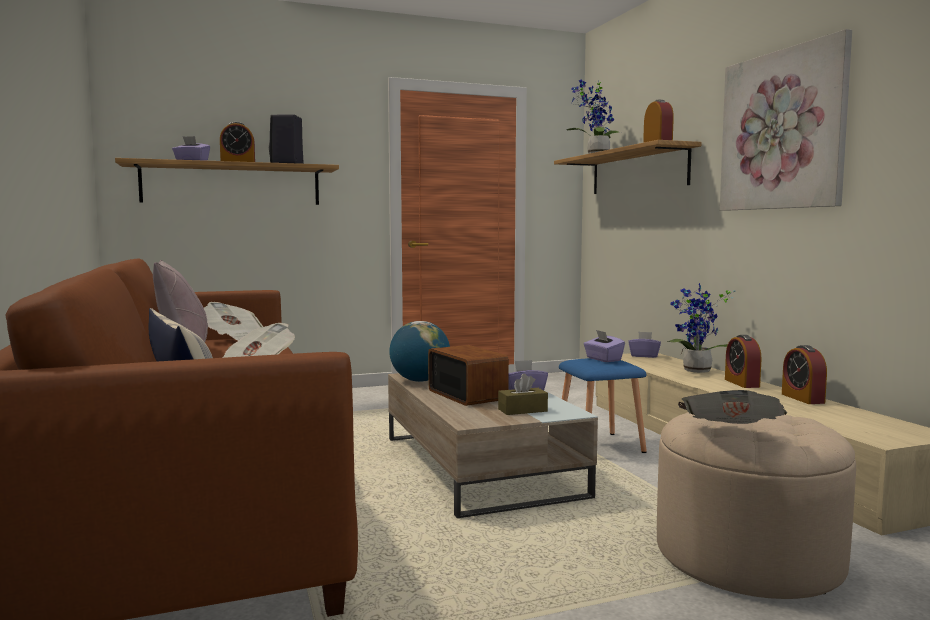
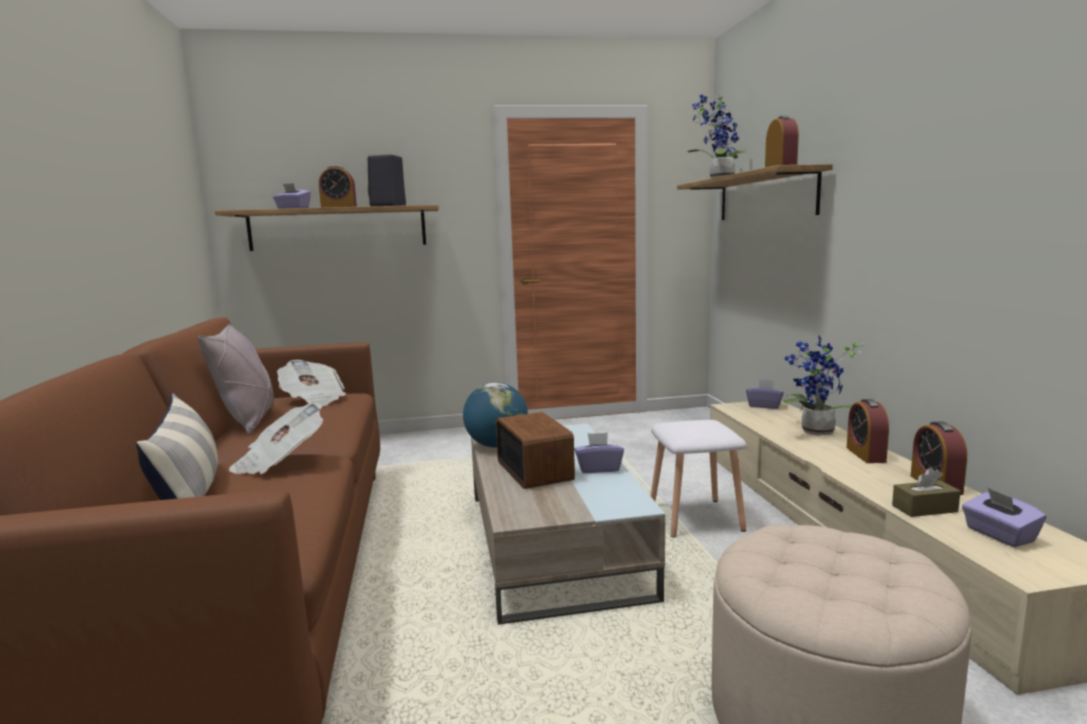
camera: 10 degrees right, 5 degrees up
(522, 410) = (582, 499): brown tissue box -> brown tissue box (924, 508)
(600, 446) = (696, 518): blue stool -> white stool
(603, 359) = (699, 424): purple tissue box -> purple tissue box (999, 535)
(732, 435) = (796, 588): newspaper -> none
(781, 130) = (925, 151): picture -> none

